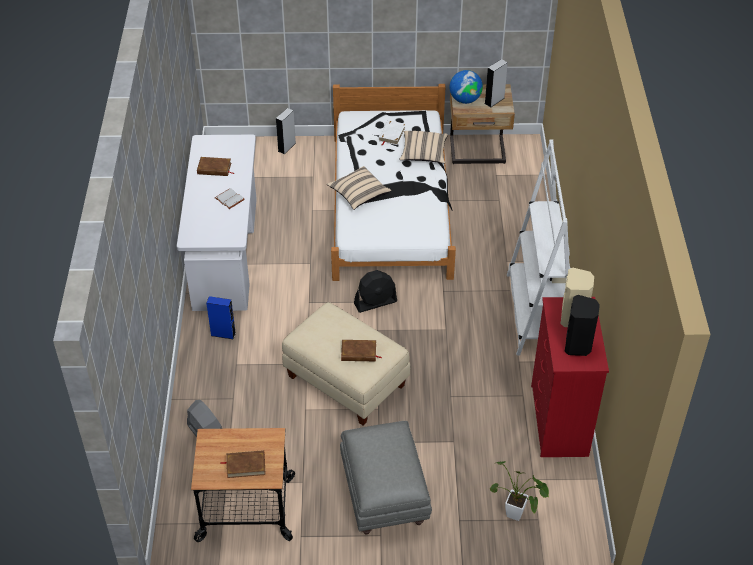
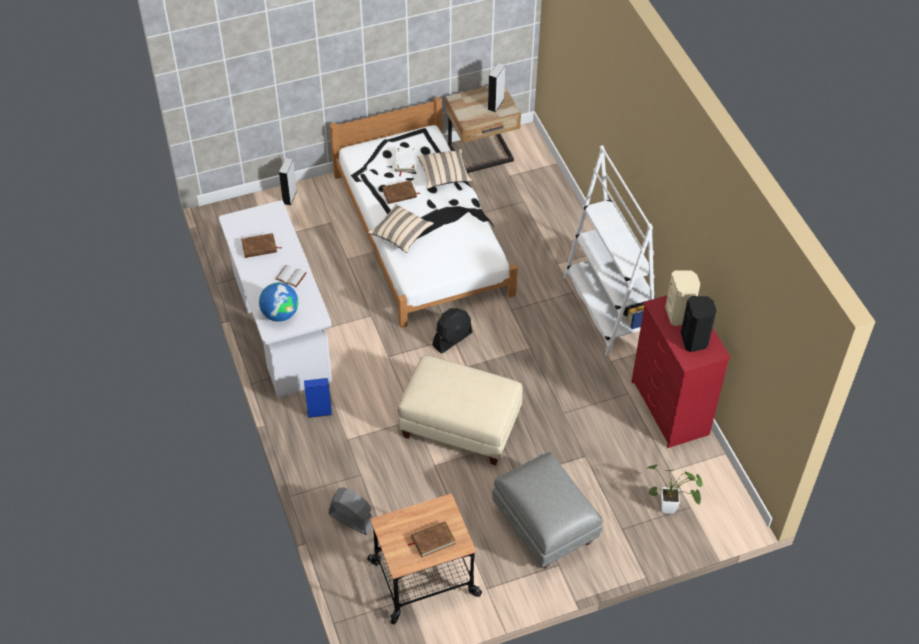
camera: 20 degrees left, 5 degrees up
(359, 353) = (479, 398): brown book -> brown book (399, 194)
(465, 100) = (467, 110): globe -> globe (280, 314)

